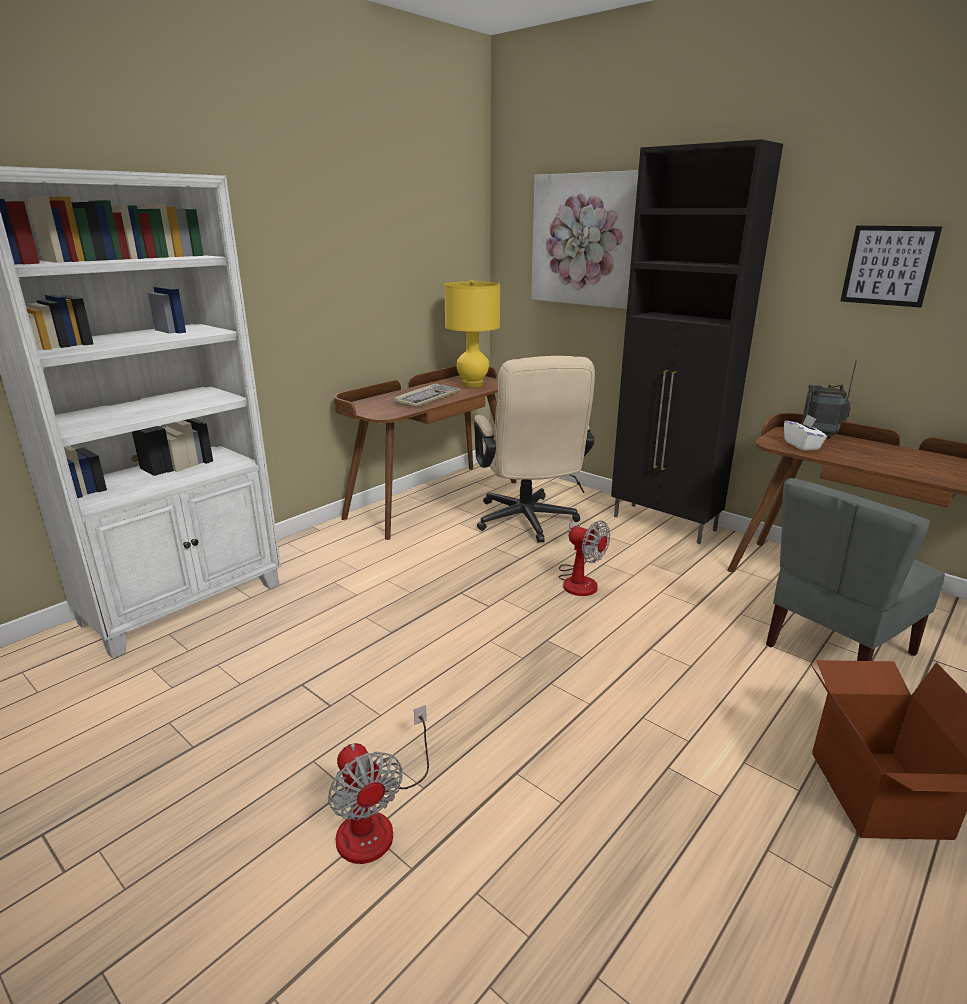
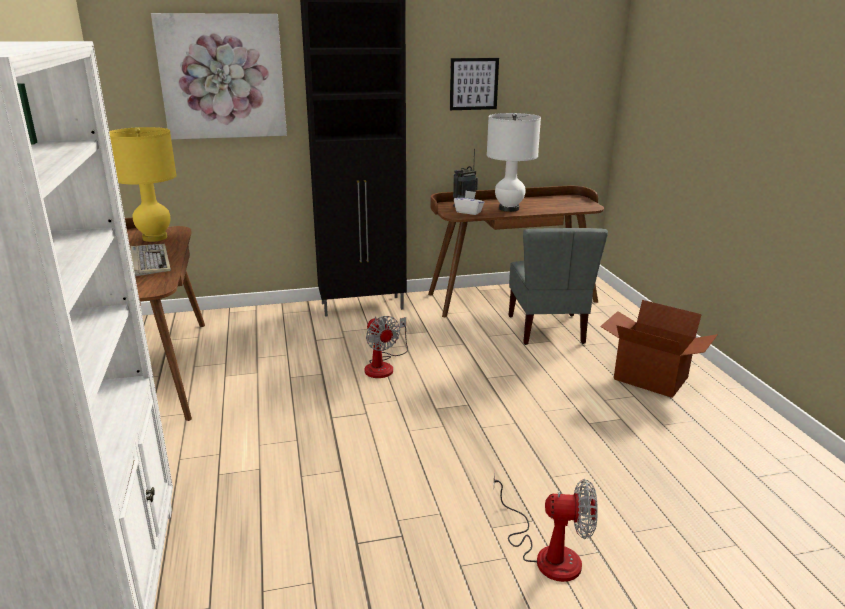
camera: 55 degrees left, 0 degrees up
(528, 523) = (278, 349): beige office chair -> none
(578, 580) = (383, 365): fan -> fan turned 75 degrees clockwise
(872, 458) = (508, 208): none -> white table lamp

